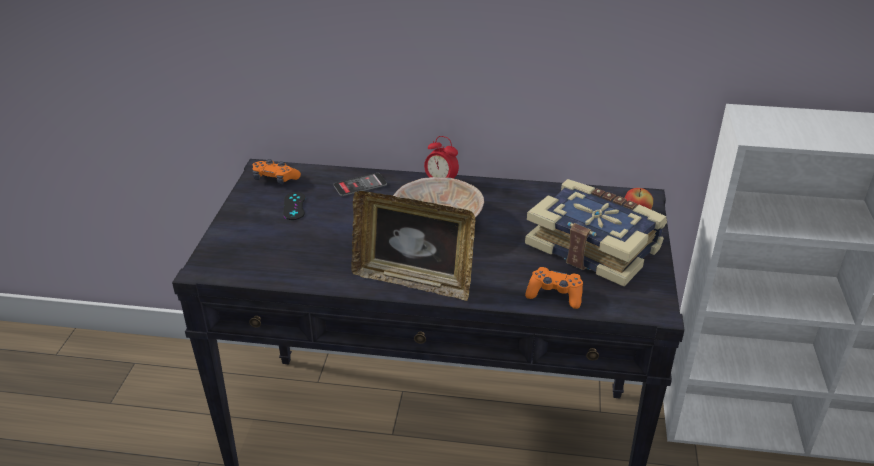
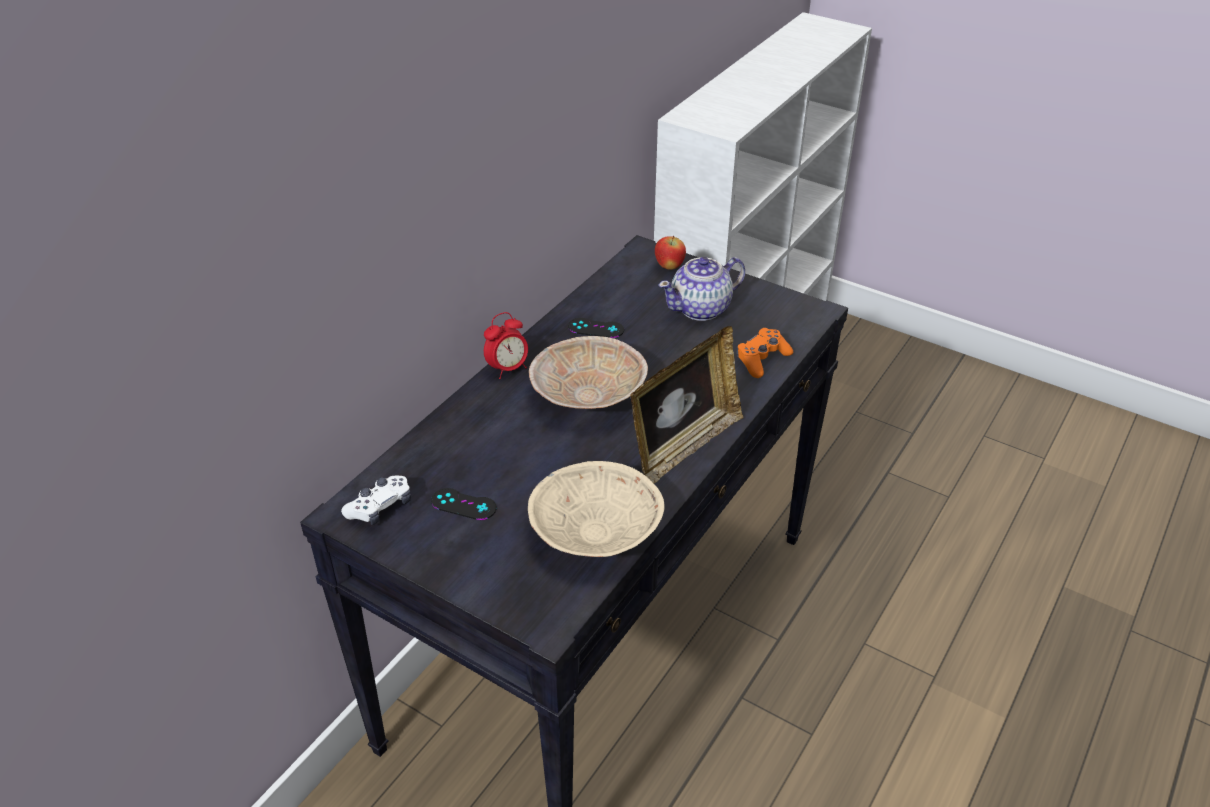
camera: 65 degrees left, 5 degrees up
(275, 179) = (380, 507): orange game controller -> white game controller
(297, 264) = (593, 532): none -> beige bowl
(360, 185) = (461, 434): phone -> none
(520, 204) = (596, 328): none -> black game controller
(594, 246) = (701, 309): book -> teapot

